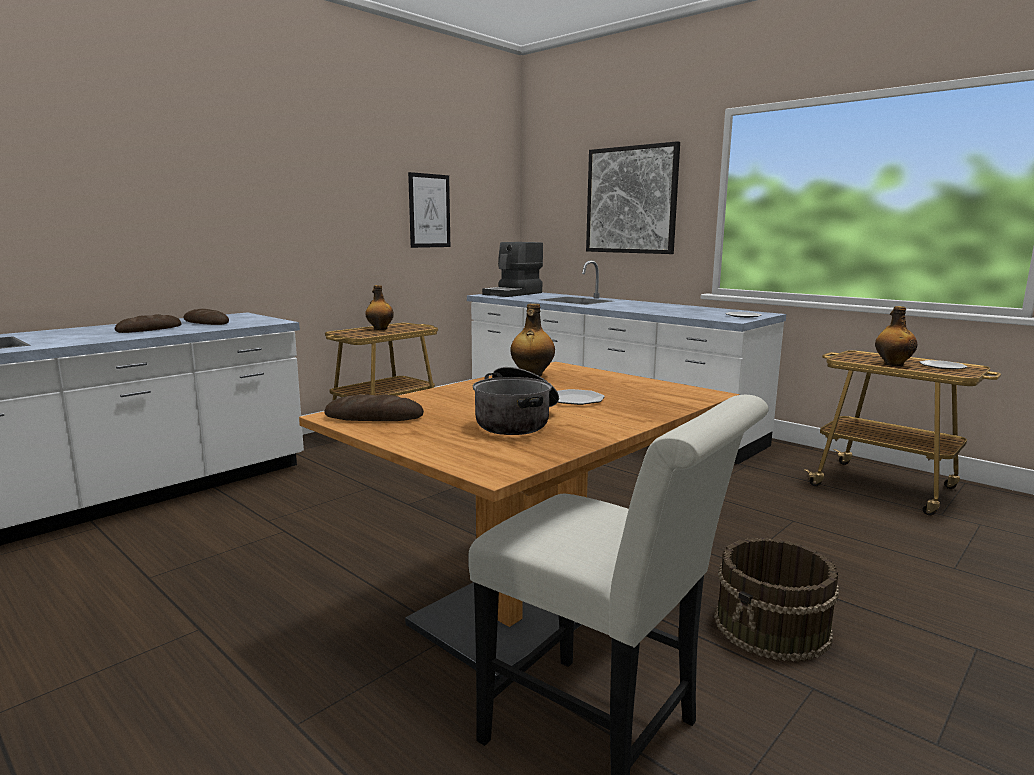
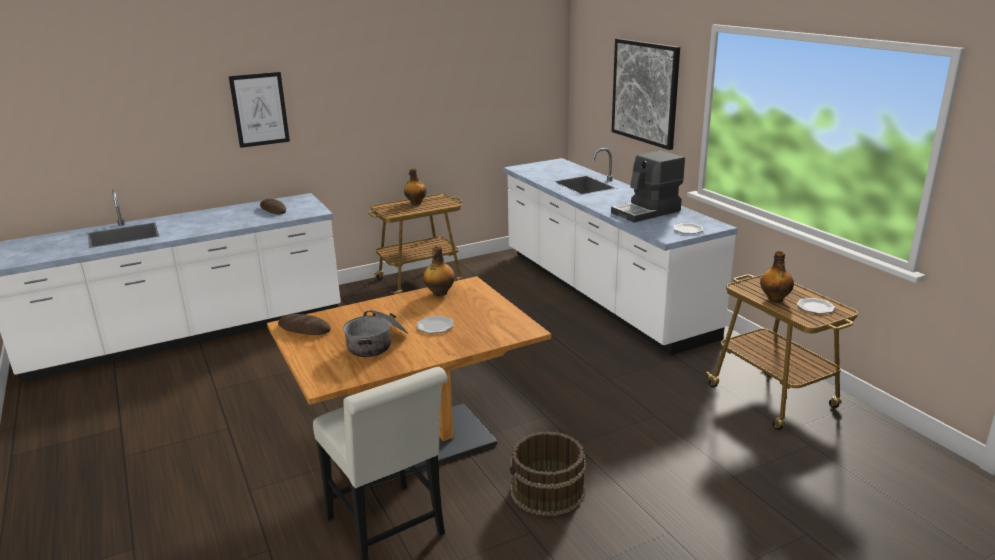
camera: 20 degrees right, 10 degrees up
(149, 329) = (233, 218): bread -> none
(429, 211) = (470, 95): picture -> picture (260, 109)
(514, 294) = (546, 166): coffee machine -> coffee machine (647, 212)

